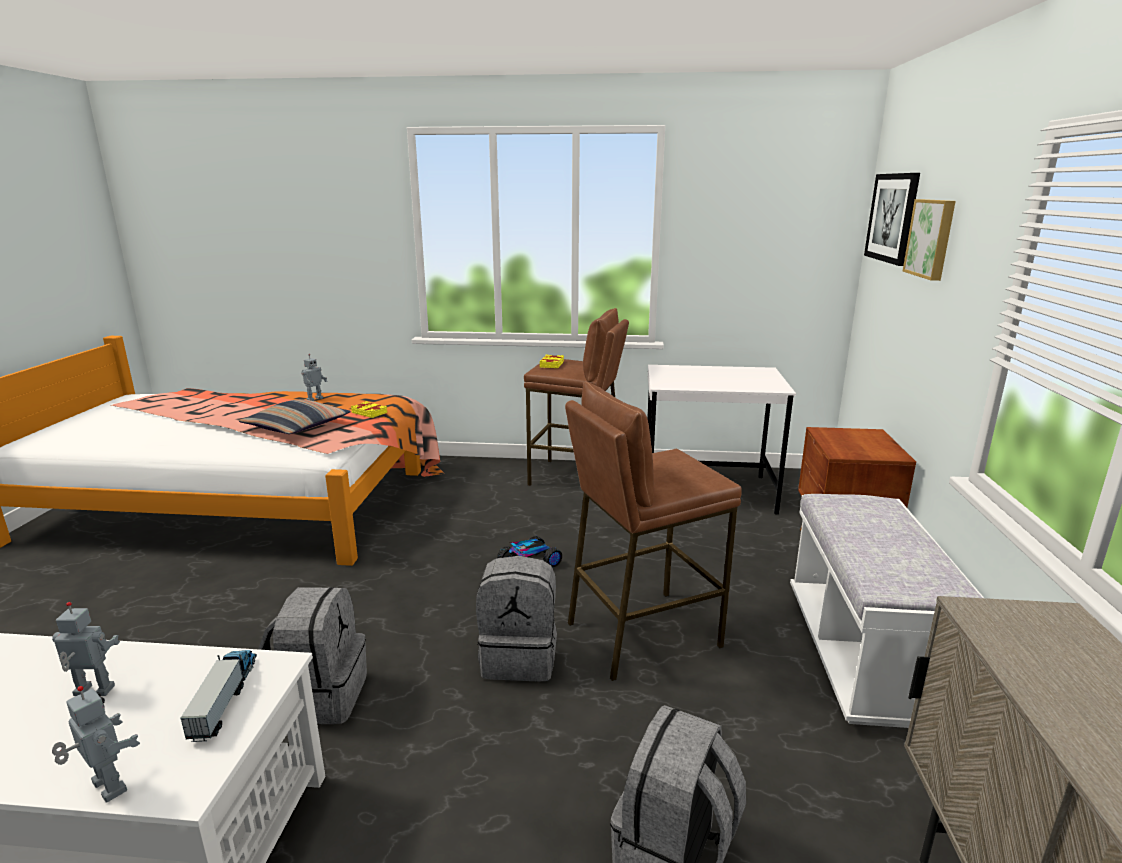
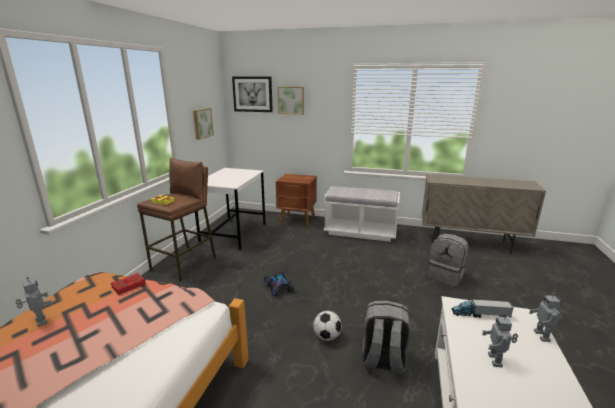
camera: 80 degrees left, 0 degrees up
(107, 788) = (542, 336): toy robot -> toy robot turned 45 degrees counterclockwise
(297, 427) = (131, 322): pillow -> none
(369, 412) = (128, 286): yellow book -> red book
(393, 628) = (327, 336): none -> football
(520, 657) = (355, 296): grey backpack -> none
(641, 633) = (342, 266): brown stool -> none
(755, 268) = (202, 123): none -> picture

